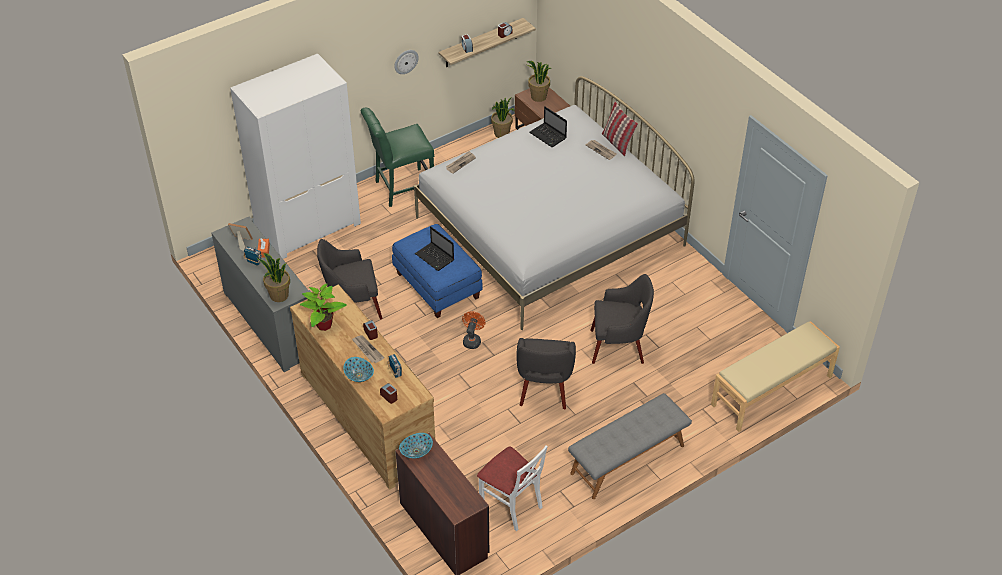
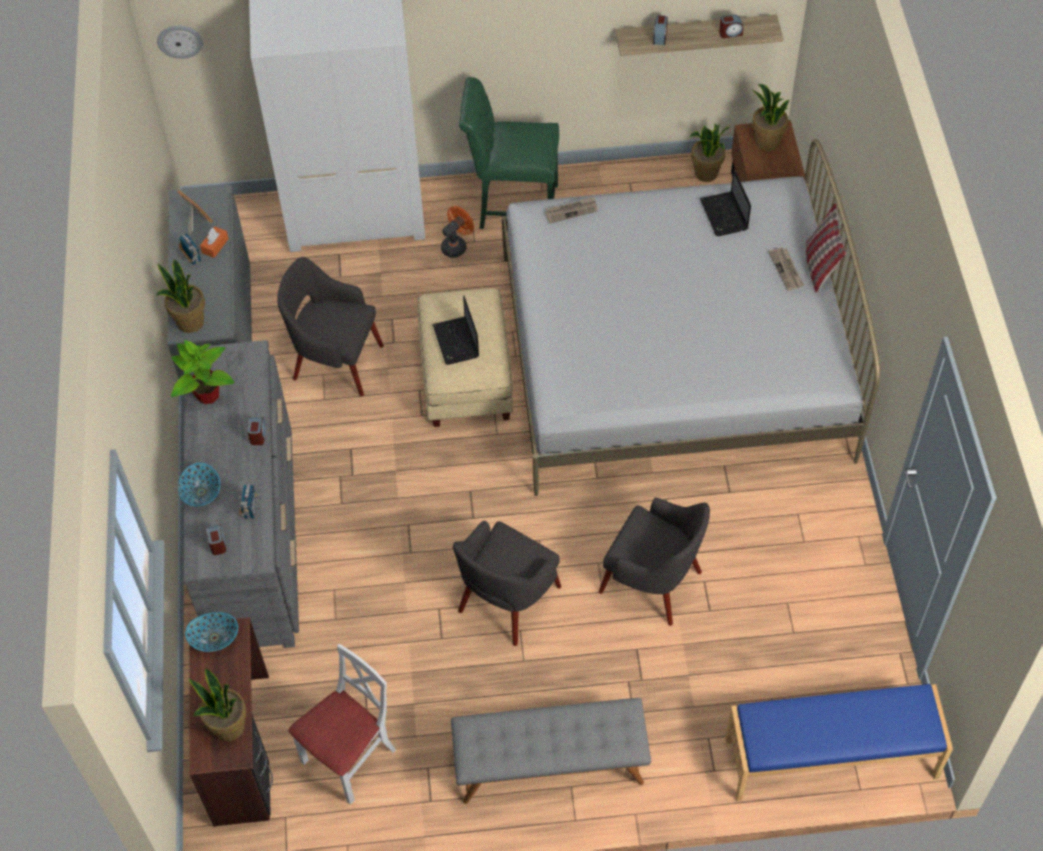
camera: 30 degrees right, 10 degrees up
(367, 350) = (236, 458): newspaper -> none
(368, 417) = (253, 535): brown dresser -> grey dresser
(405, 61) = (555, 28): wall clock -> wall clock (180, 40)
(438, 285) = (467, 377): blue ottoman -> beige ottoman
(459, 492) = (228, 727): none -> potted plant
(472, 340) = (459, 481): orange fan -> orange fan (456, 245)
(511, 505) = (350, 757): white chair -> white chair turned 120 degrees counterclockwise
(772, 391) = (831, 759): beige bench -> blue bench

